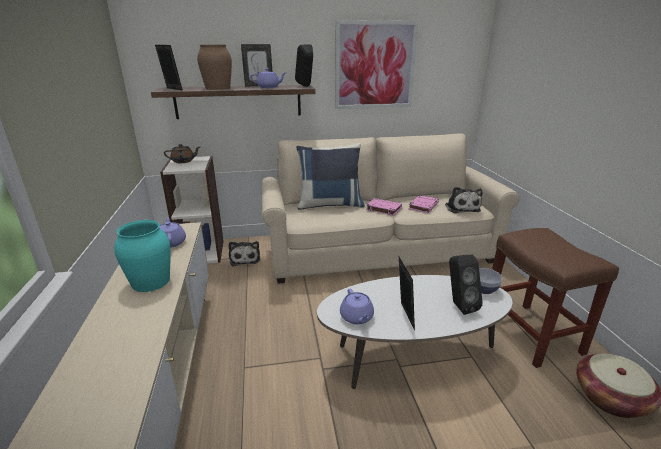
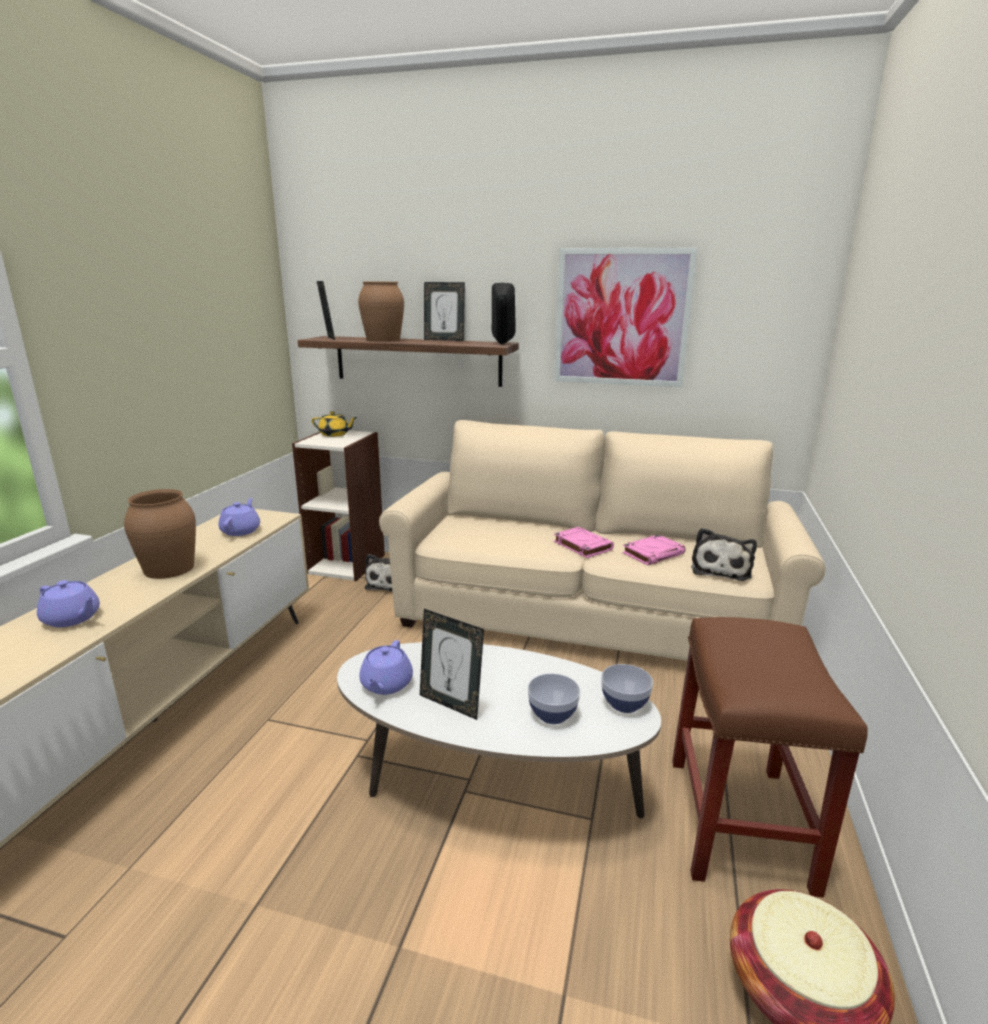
camera: 25 degrees right, 5 degrees down
(151, 282) = (169, 568): turquoise vase -> brown vase
(183, 161) = (335, 434): brown teapot -> yellow teapot
(269, 87) = (449, 342): purple teapot -> purple teapot (72, 619)
(330, 204) = (510, 525): blue pillow -> none
(404, 316) = (451, 704): picture frame -> picture frame turned 105 degrees clockwise
(458, 305) = (552, 714): black speaker -> bowl

